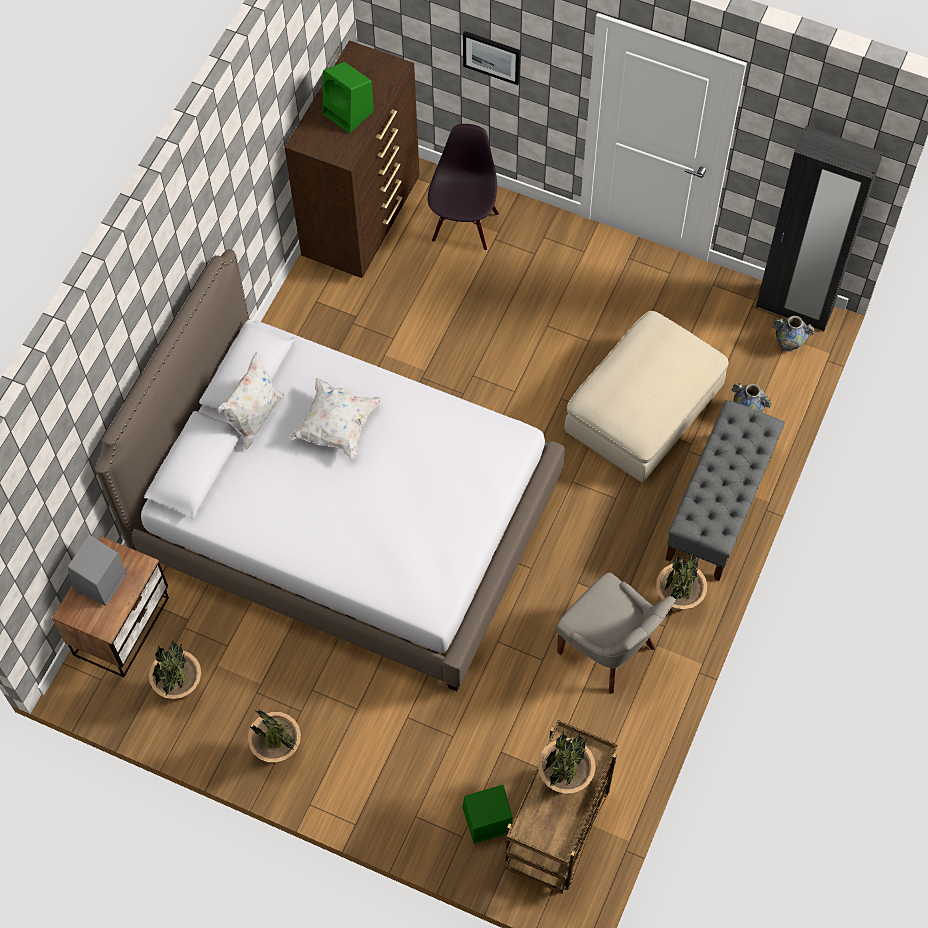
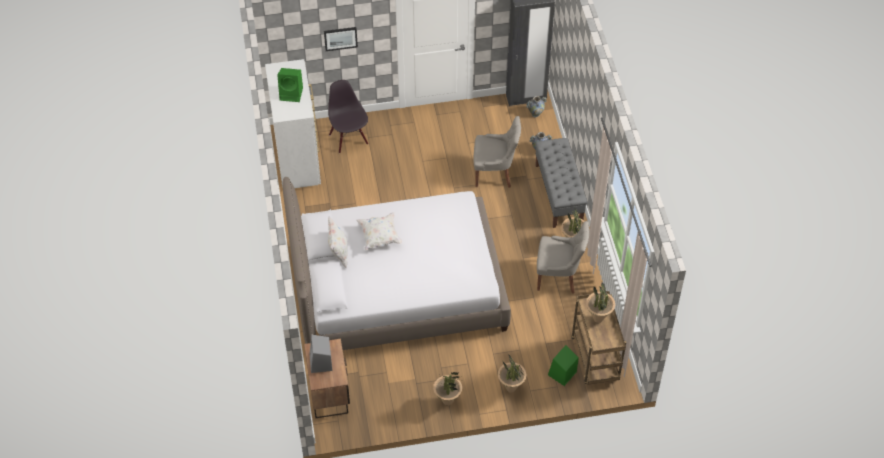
camera: 35 degrees left, 10 degrees down
(182, 691) = (381, 403): potted plant -> potted plant (511, 388)
(363, 220) = (298, 160): brown dresser -> white dresser
(644, 411) = (495, 173): beige ottoman -> grey chair

